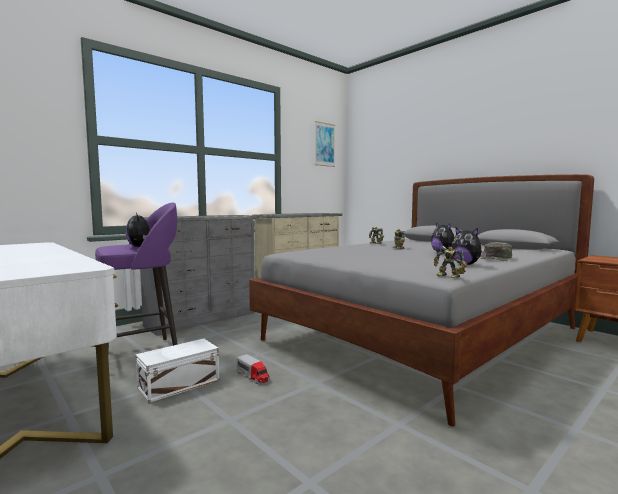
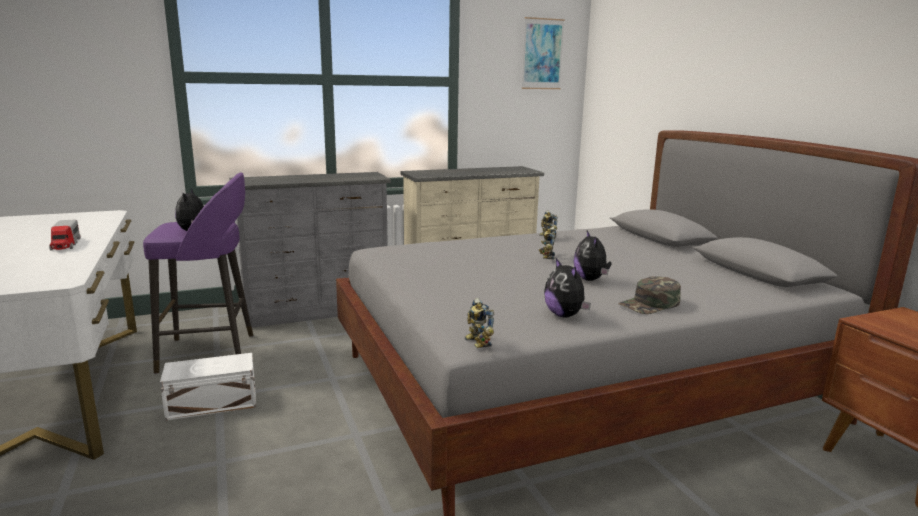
camera: 20 degrees right, 10 degrees up
(253, 376) = (295, 409): toy truck -> toy truck (66, 244)

